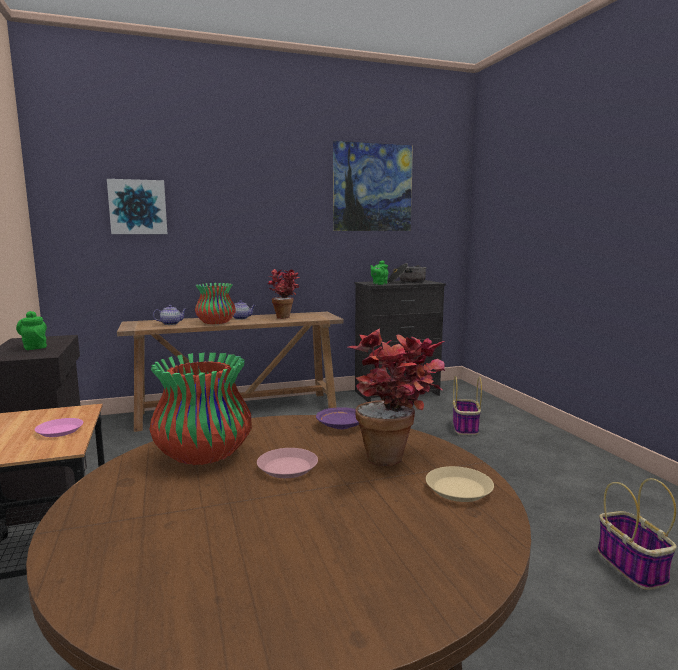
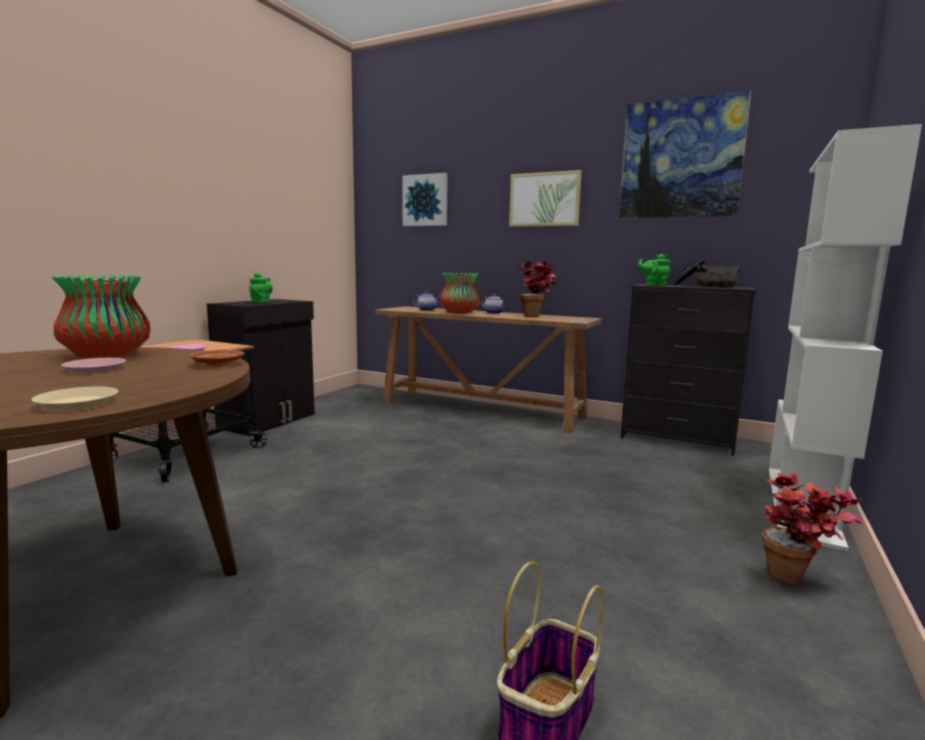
camera: 45 degrees right, 0 degrees up
(270, 212) = (544, 199): none -> picture
(340, 426) = (217, 364): purple plate -> brown plate
(397, 458) = (147, 383): potted plant -> potted plant (797, 581)
(465, 428) = (687, 494): basket -> none
(510, 413) = (803, 504): none -> white bookcase

